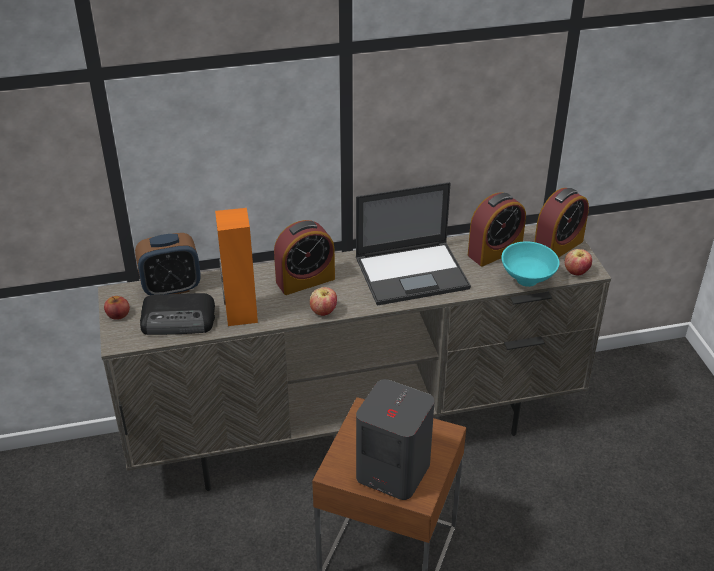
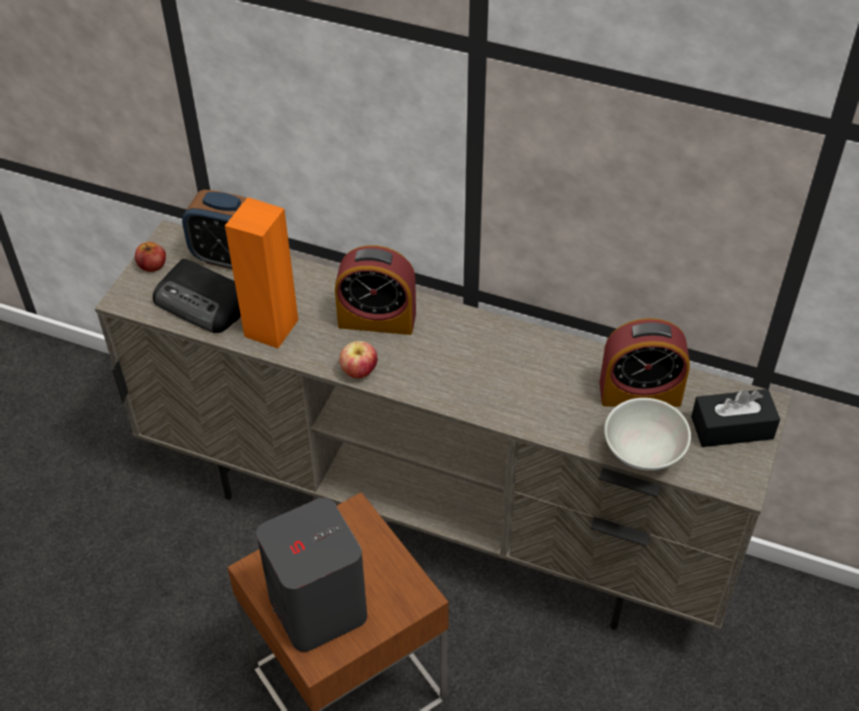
camera: 35 degrees right, 10 degrees up
(413, 273) = (509, 372): laptop -> none
(528, 280) = (645, 456): turquoise bowl -> white bowl
(558, 246) = (732, 428): alarm clock -> black tissue box
(576, 272) = (719, 478): apple -> none

